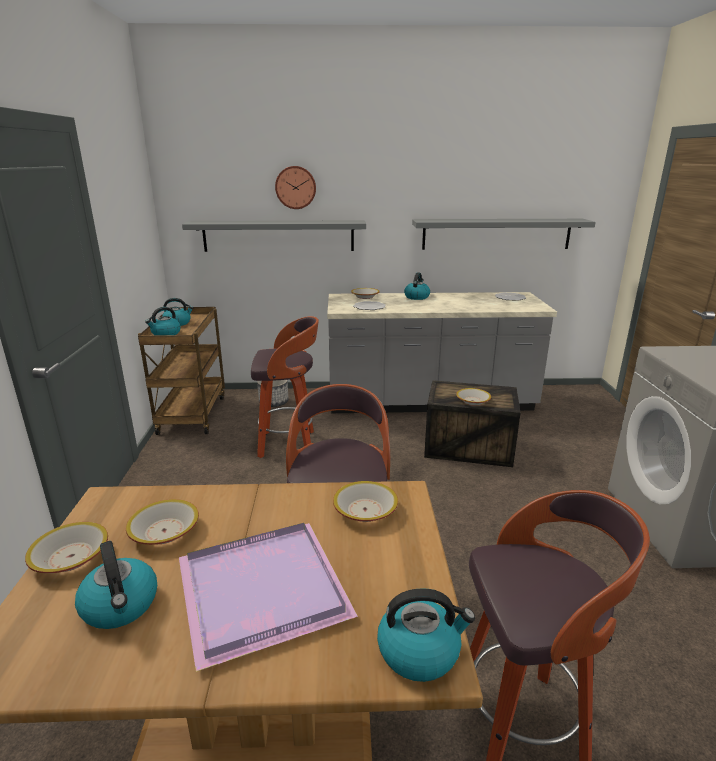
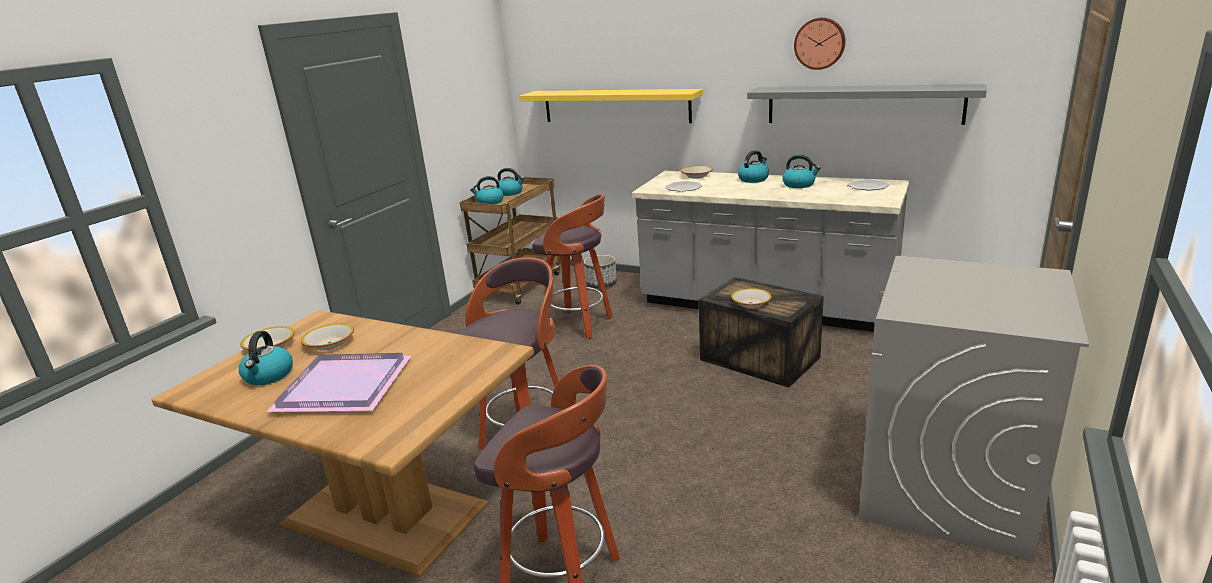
camera: 30 degrees right, 0 degrees up
(278, 235) = (615, 106): grey shelf -> yellow shelf
(295, 187) = (631, 54): wall clock -> wall clock (820, 43)
(365, 510) = (461, 357): bowl -> none
(420, 651) = (388, 437): kettle -> kettle (799, 185)

